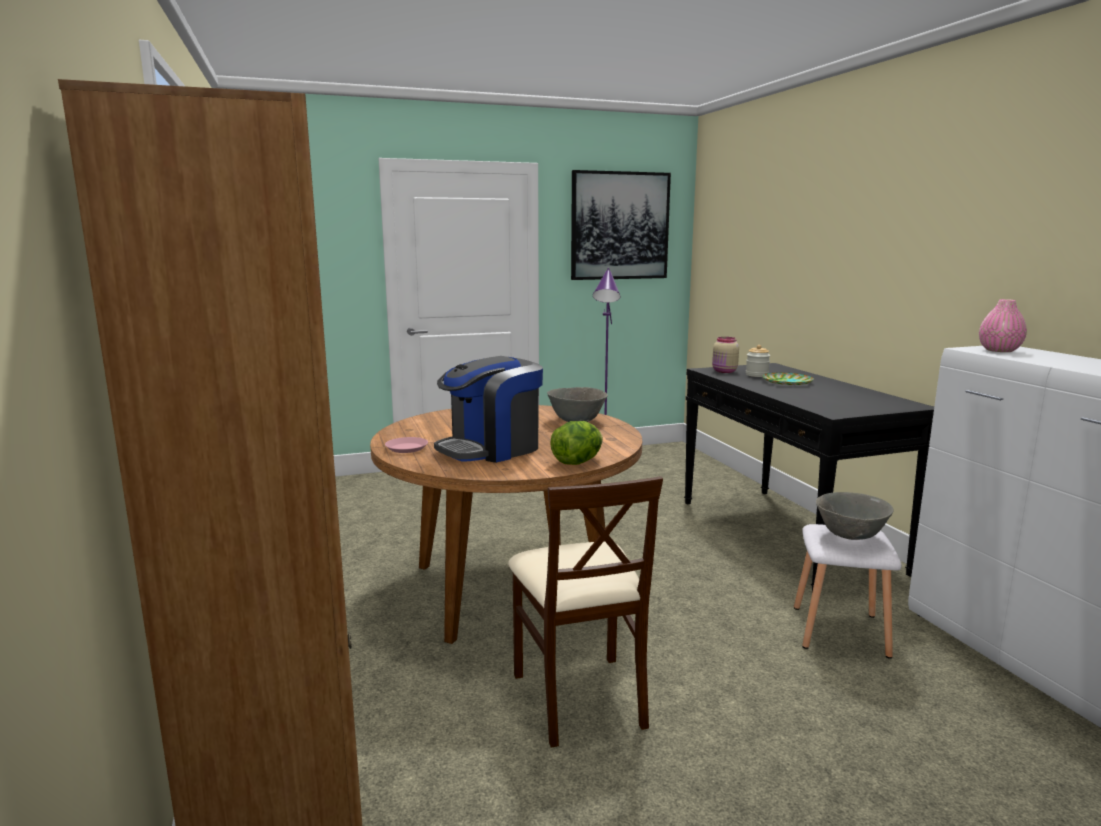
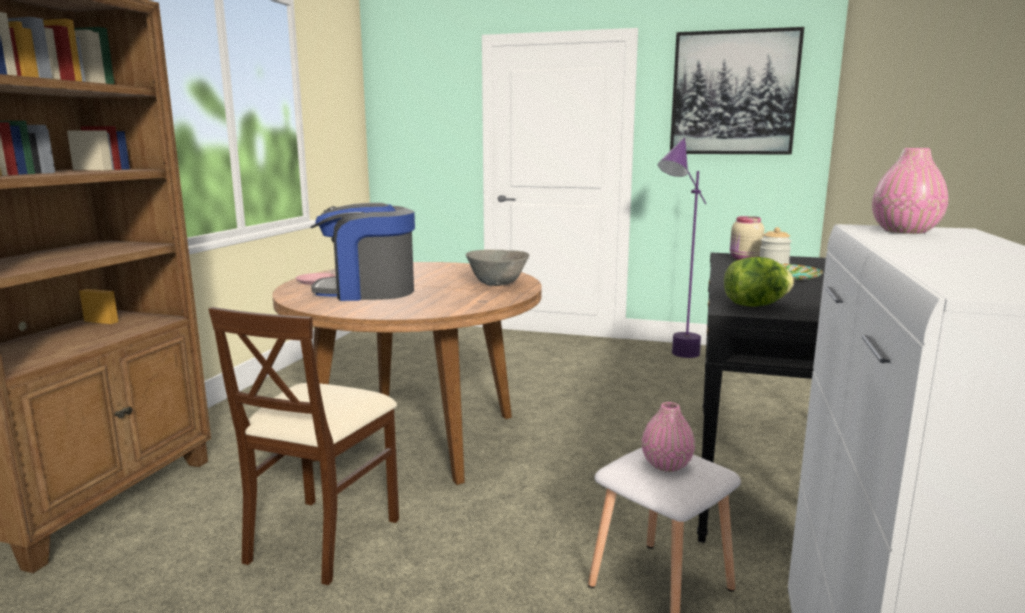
camera: 35 degrees right, 0 degrees up
(577, 462) = (396, 312): lettuce -> lettuce (755, 305)
(850, 536) = (666, 465): grey bowl -> pink vase

